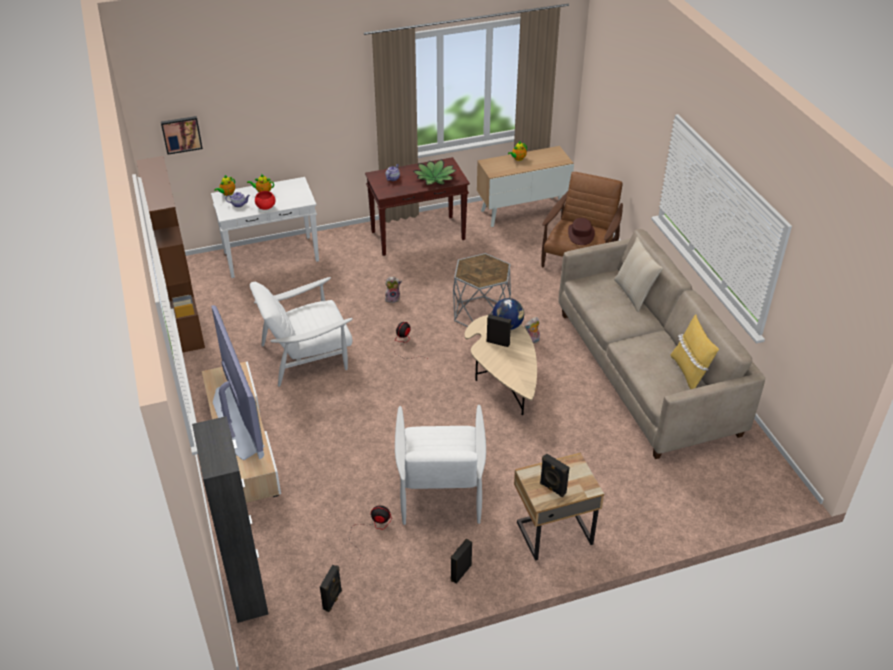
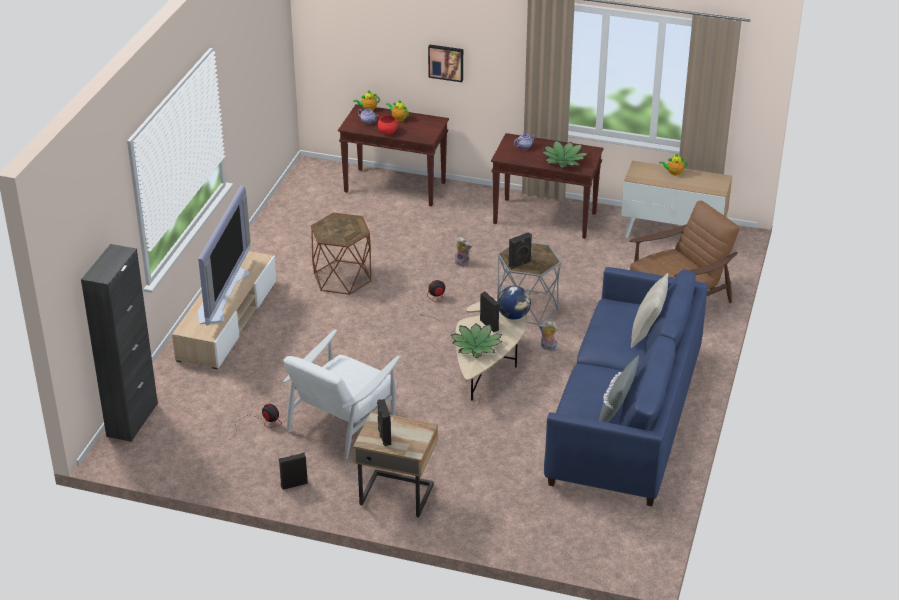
camera: 35 degrees right, 5 degrees down
(181, 134) = (338, 38): picture -> picture (446, 62)
(185, 322) = (274, 212): brown bookcase -> none
(272, 257) = (396, 187): white console table -> brown console table
(307, 355) = (342, 278): white armchair -> brown side table
(333, 600) = (184, 455): black speaker -> black speaker (520, 264)
(507, 366) = (476, 346): none -> potted plant
(581, 234) = (672, 267): brown hat -> none
(646, 372) = (625, 417): beige sofa -> blue sofa
(689, 372) = (616, 413): yellow pillow -> grey pillow

